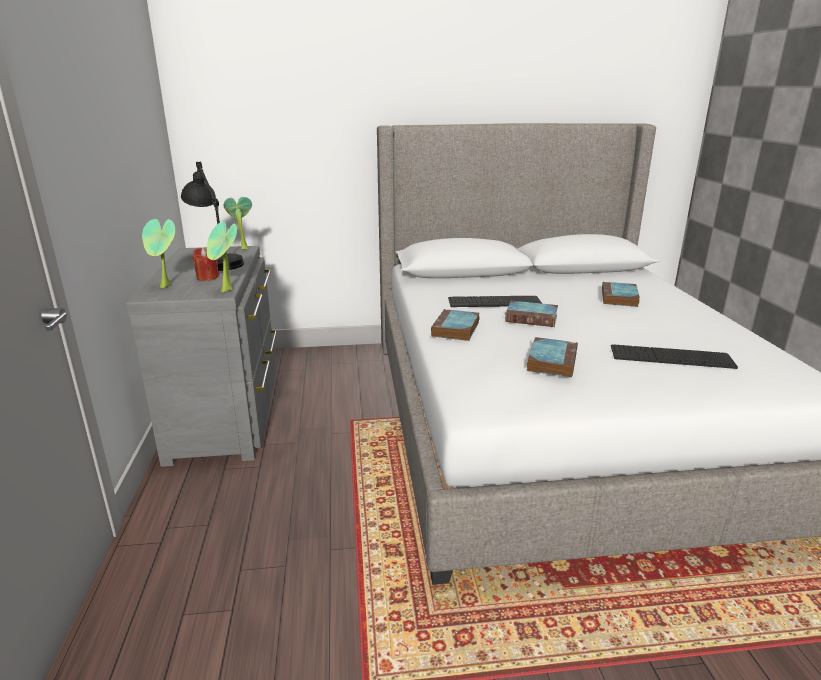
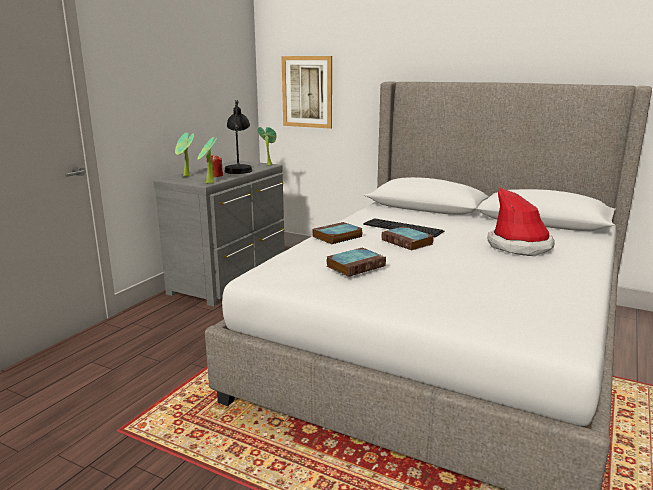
camera: 35 degrees right, 5 degrees down
(256, 142) = (307, 92): none -> picture
(619, 298) = (519, 246): book -> hat
(671, 357) = (465, 288): keyboard -> none

